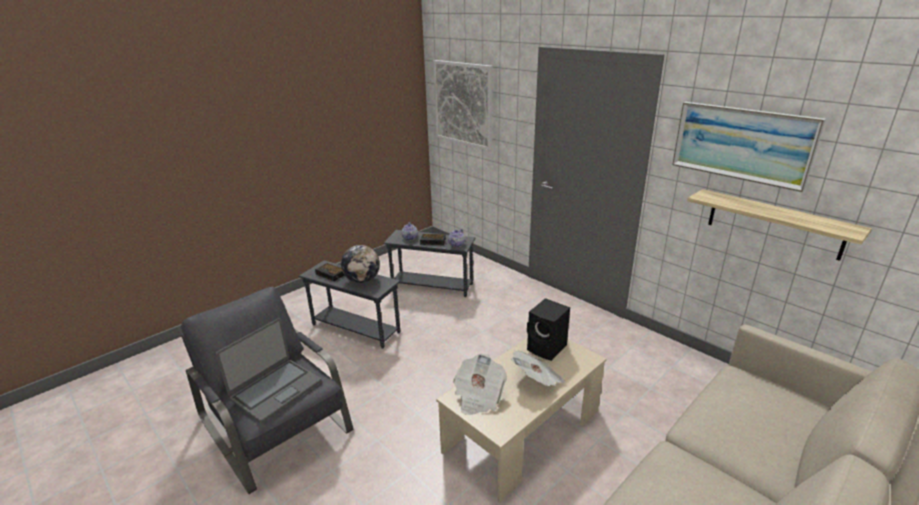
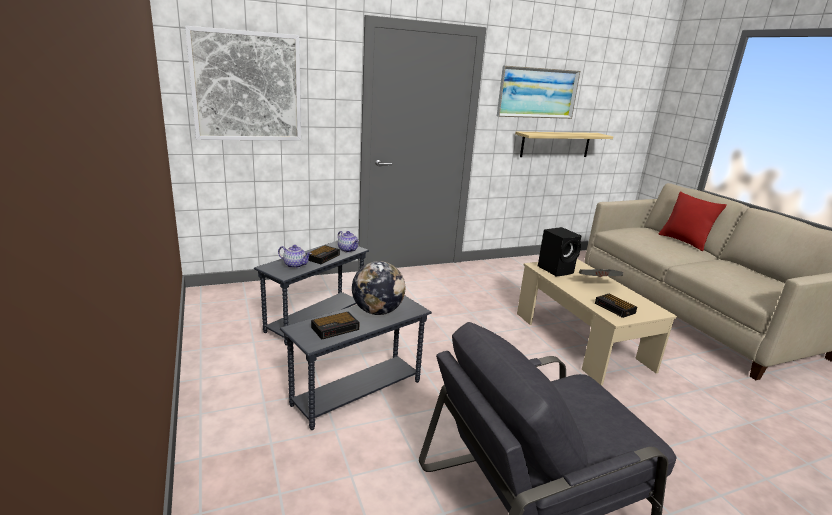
camera: 70 degrees left, 5 degrees down
(275, 390) = (592, 414): laptop -> none
(478, 396) = (615, 308): newspaper -> alarm clock
(798, 452) = (684, 242): none -> red pillow

